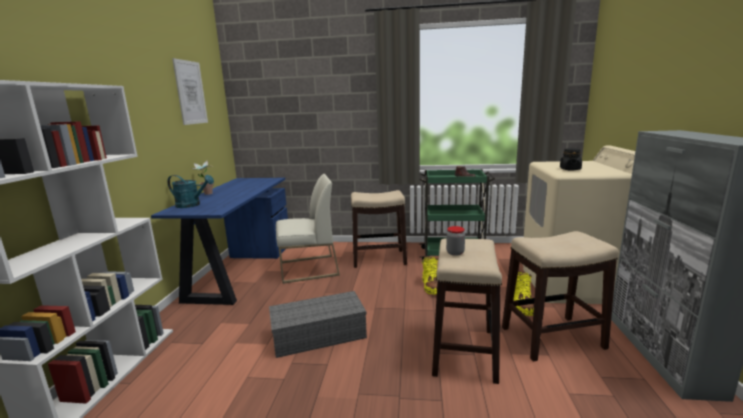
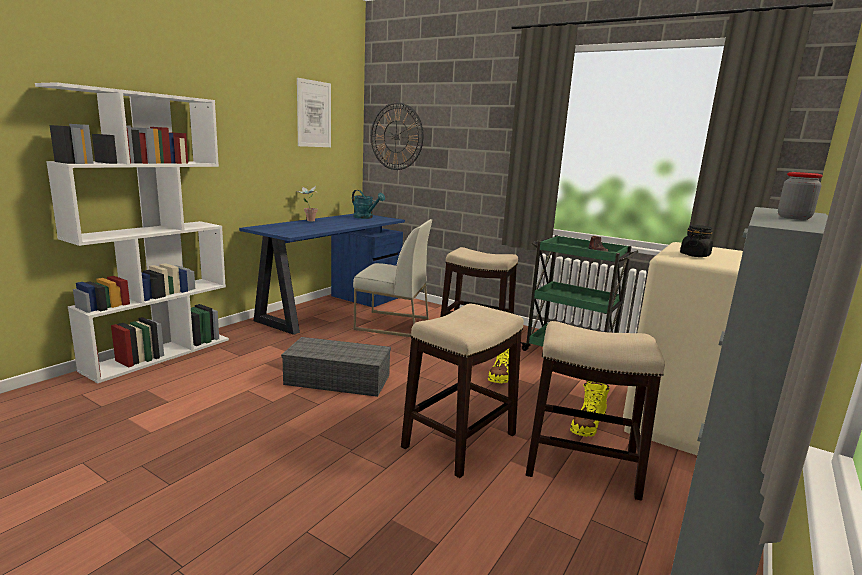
camera: 25 degrees right, 0 degrees up
(192, 205) = (281, 226): turquoise watering can -> turquoise watering can (366, 217)
(263, 106) = (396, 136): none -> wall clock
(455, 253) = (457, 316): jar -> jar (793, 218)

